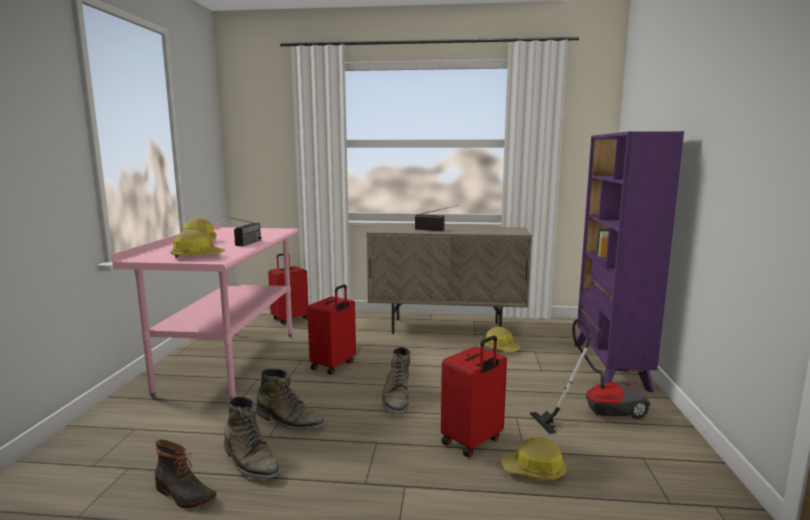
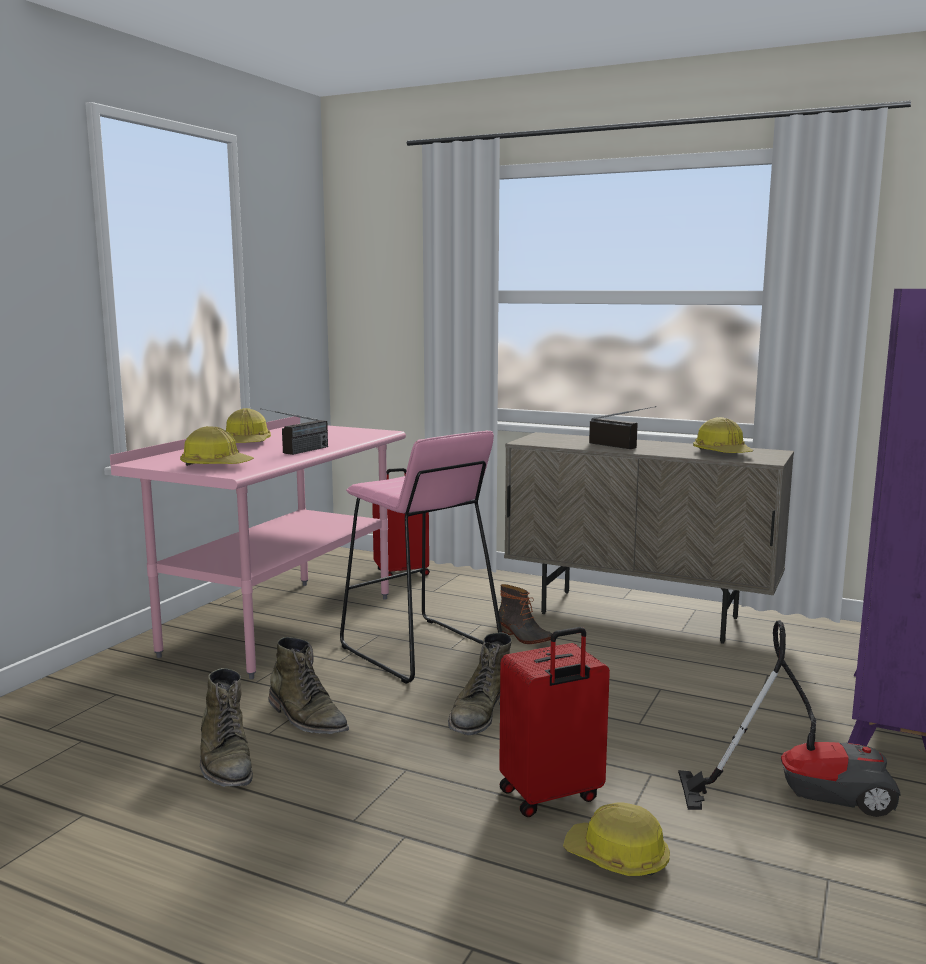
camera: 20 degrees right, 0 degrees up
(184, 495) = (124, 786): boot -> boot (523, 636)
(334, 365) = (419, 650): red suitcase -> pink stool
(501, 348) = (710, 660): hard hat -> hard hat (722, 453)

